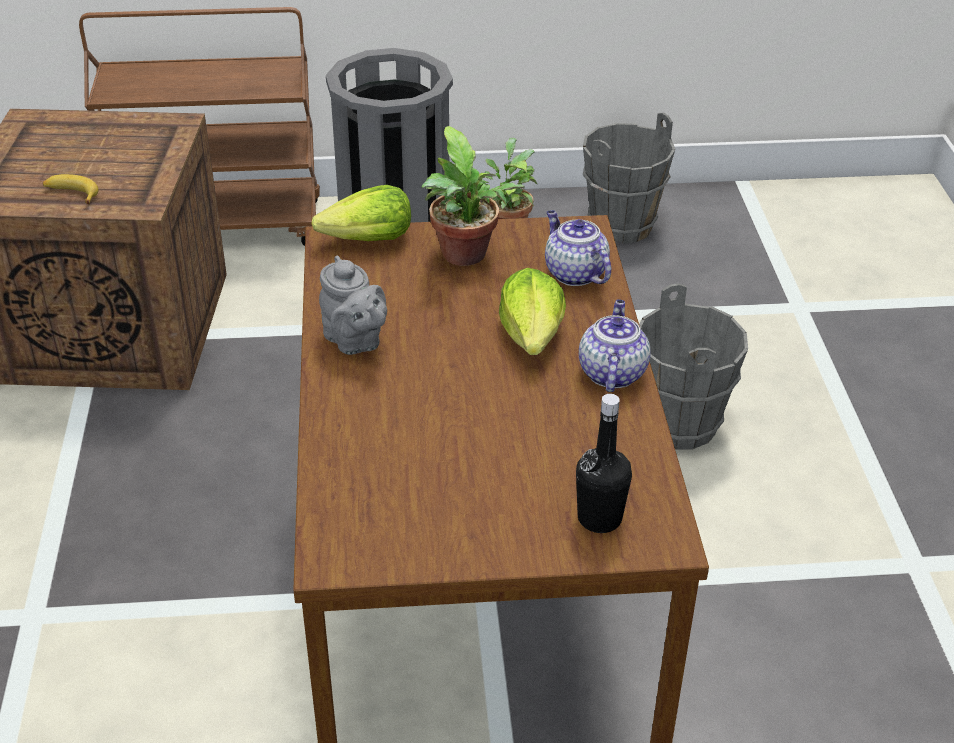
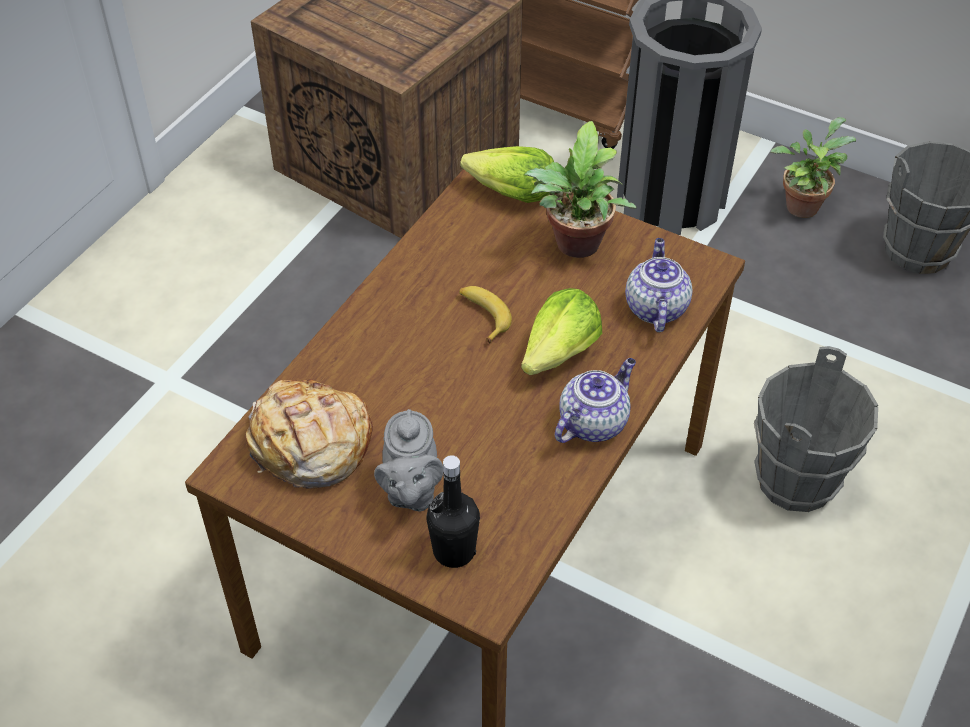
camera: 35 degrees right, 10 degrees up
(71, 194) = (355, 40): banana -> banana (483, 316)
(354, 342) = (413, 287): grey teapot -> grey teapot (410, 492)
(387, 502) = (309, 446): none -> bread

